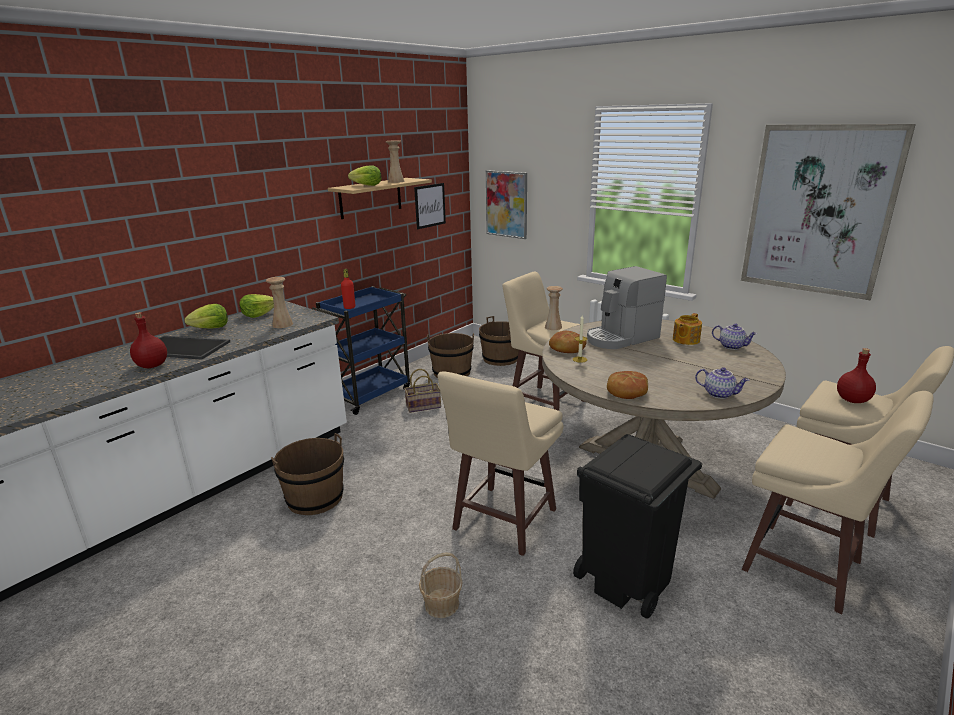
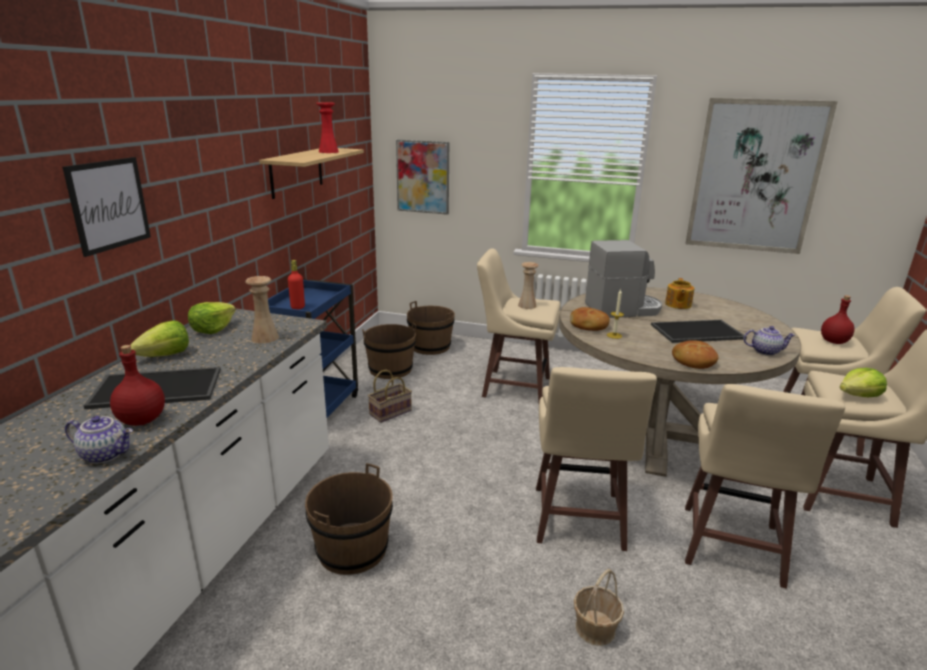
camera: 25 degrees left, 0 degrees up
(367, 185) = (307, 157): lettuce -> lettuce (859, 396)
(396, 181) = (328, 152): beige vase -> red vase
(430, 205) = (344, 180): picture -> picture (109, 205)
(621, 338) = (623, 309): coffee machine -> coffee machine turned 135 degrees counterclockwise
(626, 579) = (730, 547): black trash can -> beige stool
(669, 367) = (697, 332): none -> tray
(732, 346) = (720, 306): teapot -> teapot (106, 454)

